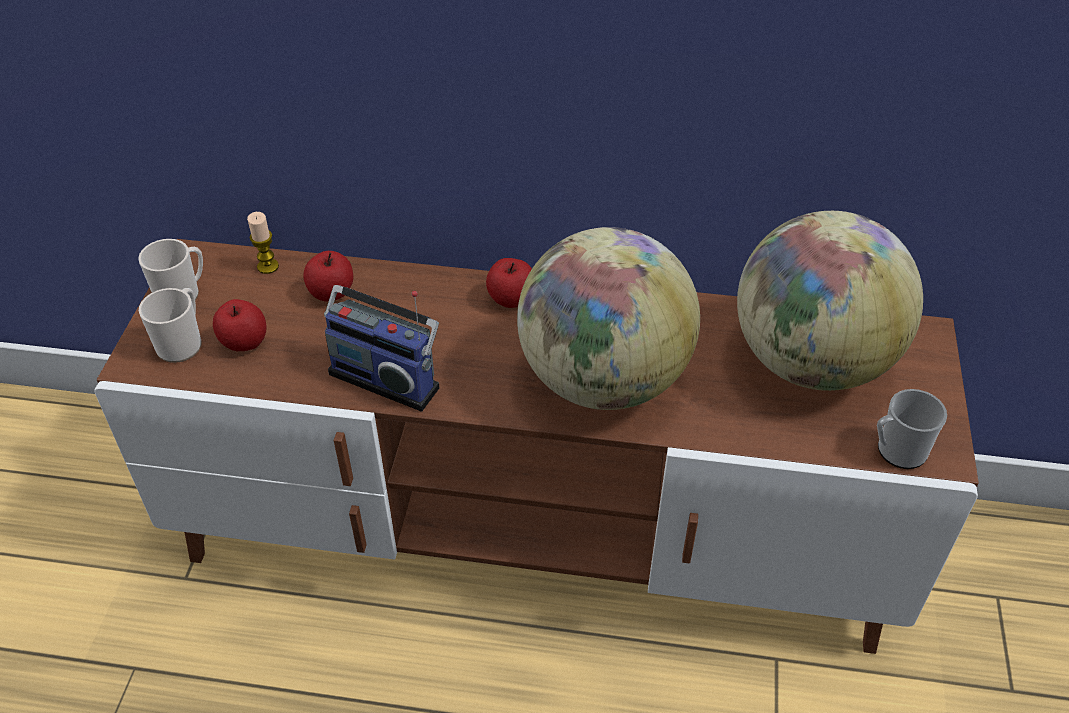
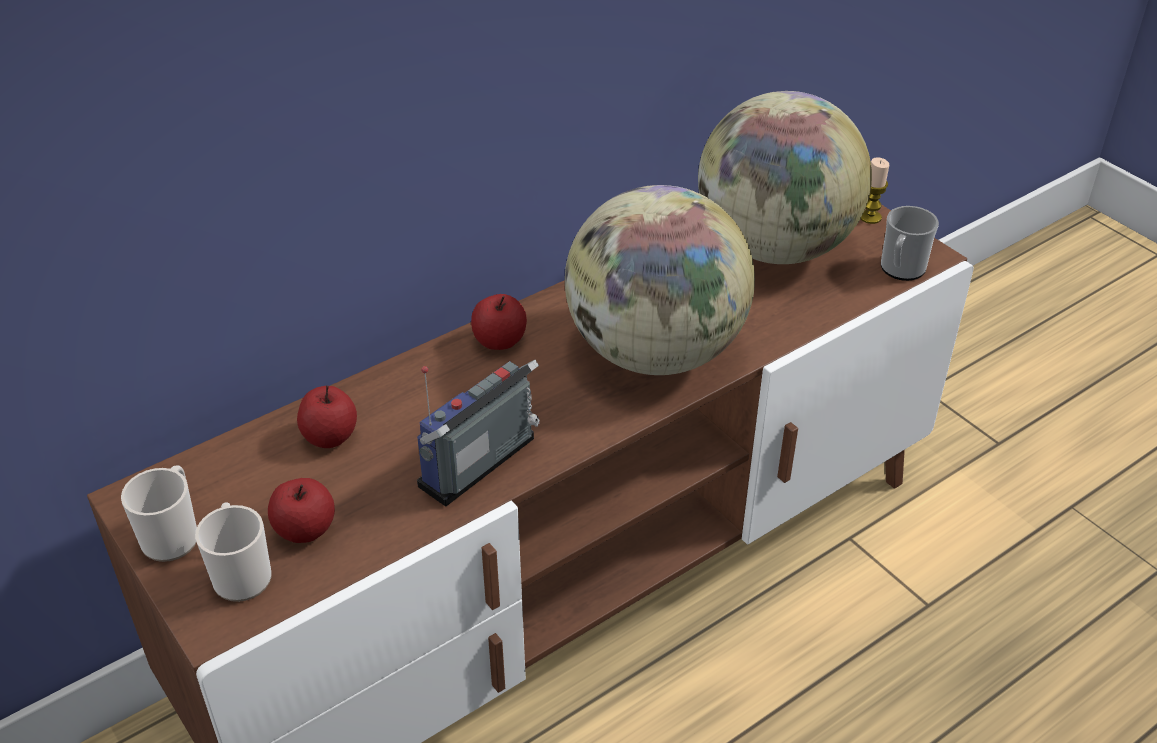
camera: 45 degrees left, 5 degrees down
(268, 266) = (231, 456): candle -> candle (870, 217)
(387, 377) = (482, 466): radio -> radio turned 150 degrees clockwise

